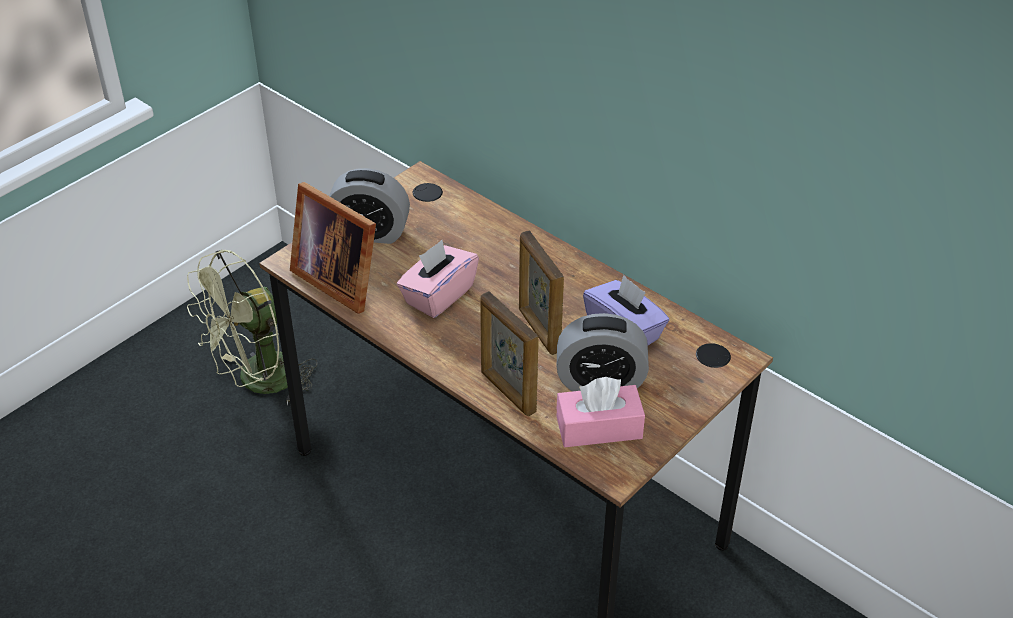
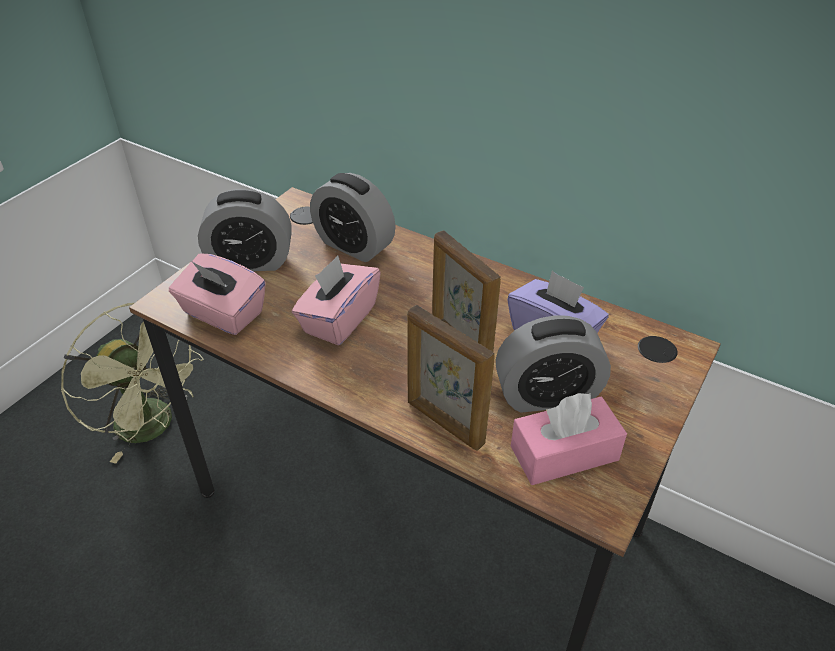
camera: 10 degrees left, 0 degrees up
(258, 382) = (154, 427): green fan -> green fan turned 90 degrees counterclockwise
(338, 278) = (222, 314): picture frame -> pink tissue box
(466, 228) = (354, 245): none -> alarm clock

